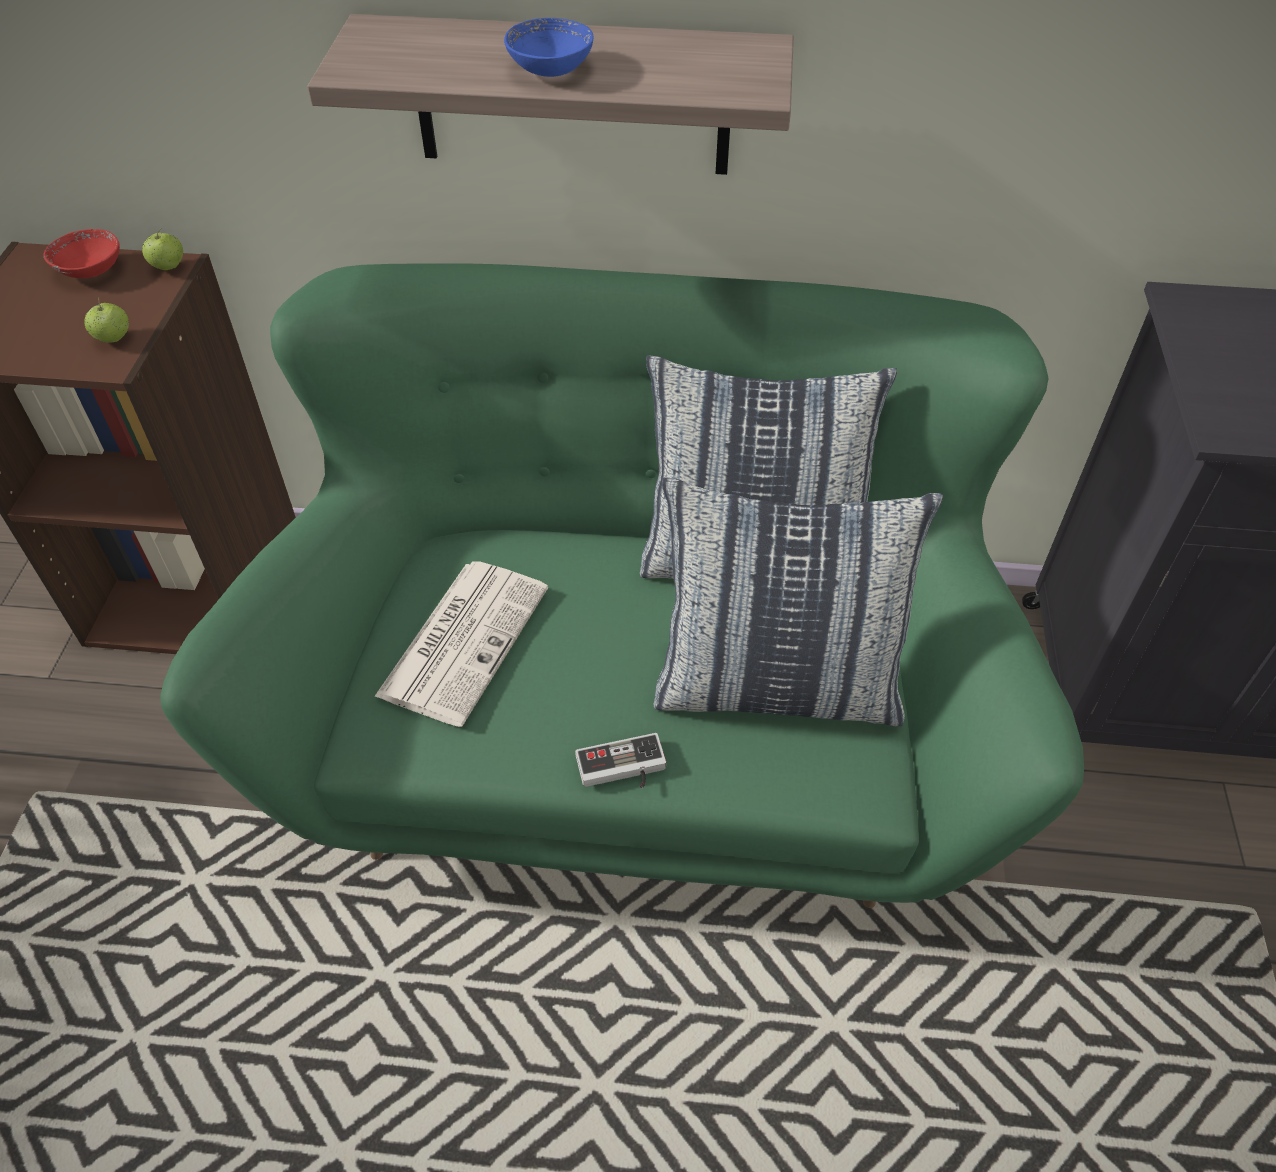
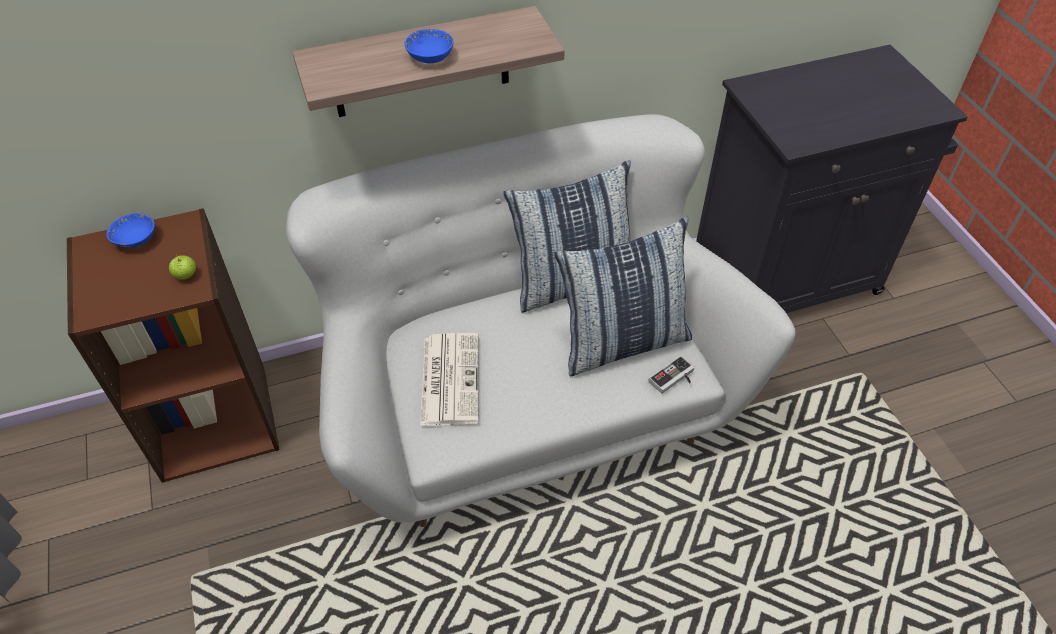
camera: 25 degrees left, 0 degrees up
(90, 270) = (136, 240): red bowl -> blue bowl
(168, 267) = (185, 223): apple -> none
(622, 770) = (572, 412): game controller -> game controller (674, 379)
(638, 732) = (528, 403): green sofa -> white sofa

